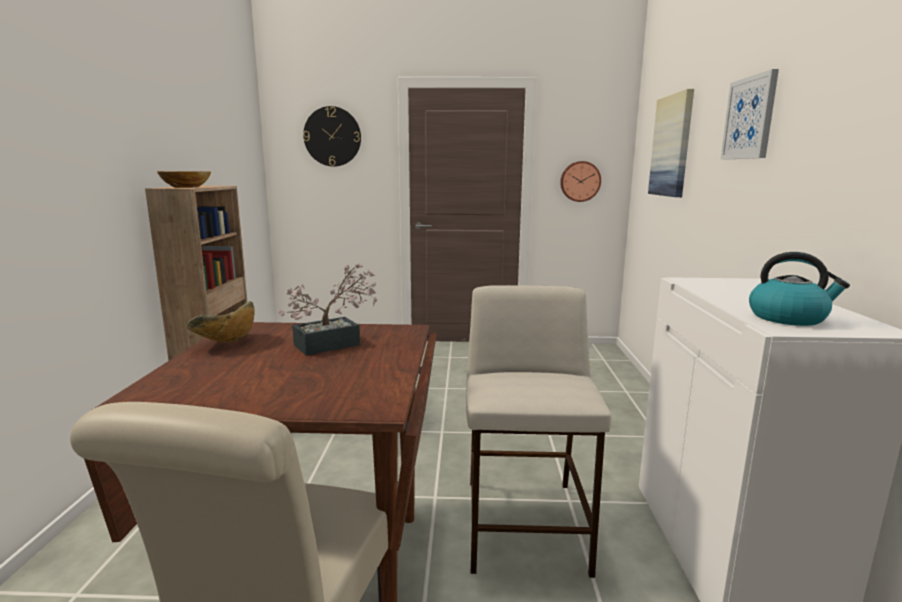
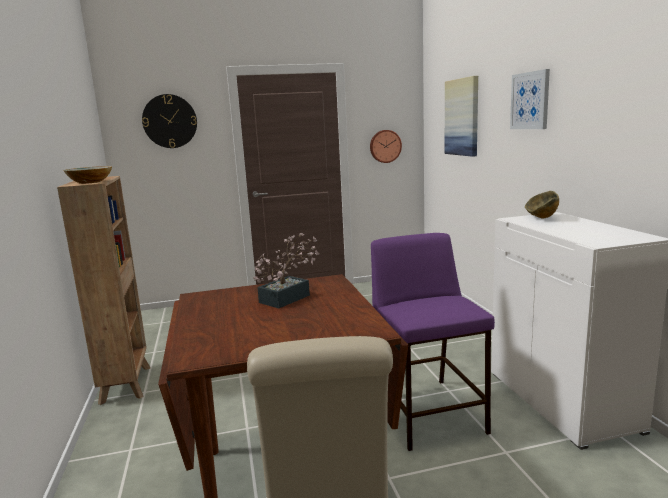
camera: 15 degrees left, 0 degrees up
(226, 343) = (202, 309): bowl -> bowl (542, 218)
(525, 525) = (428, 413): beige stool -> purple stool
(788, 318) = (596, 236): kettle -> none

